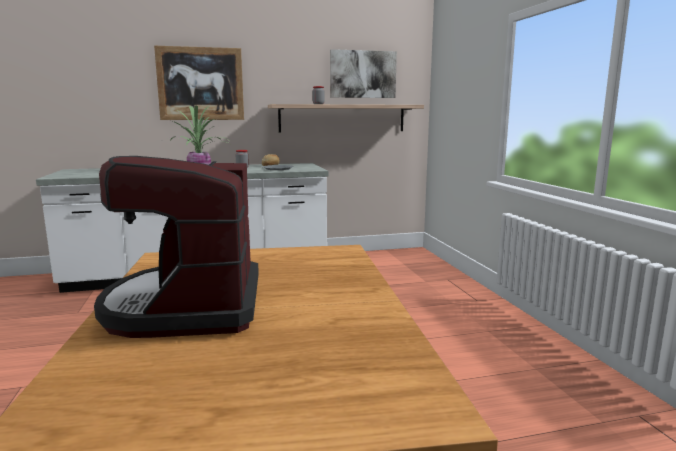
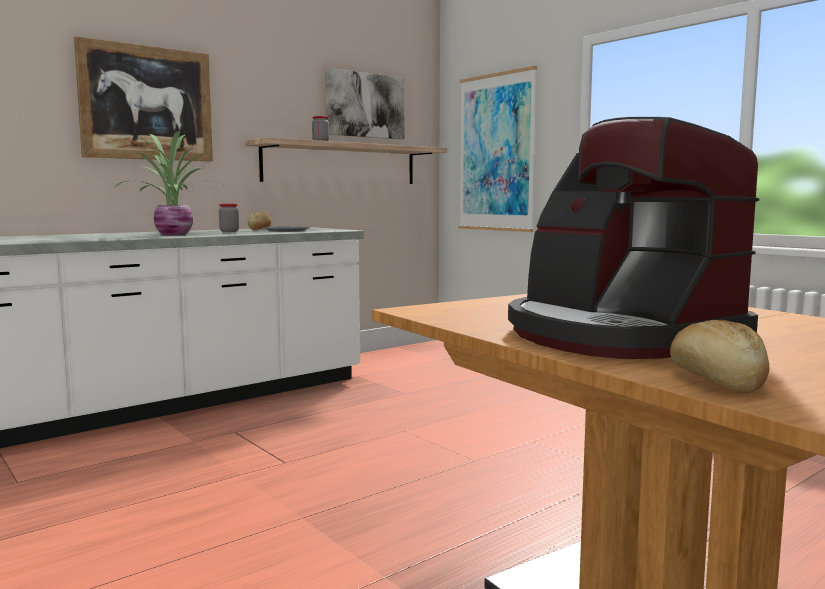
camera: 25 degrees left, 5 degrees down
(91, 369) = (716, 380): none -> bread
(457, 109) = (496, 153): none -> picture

